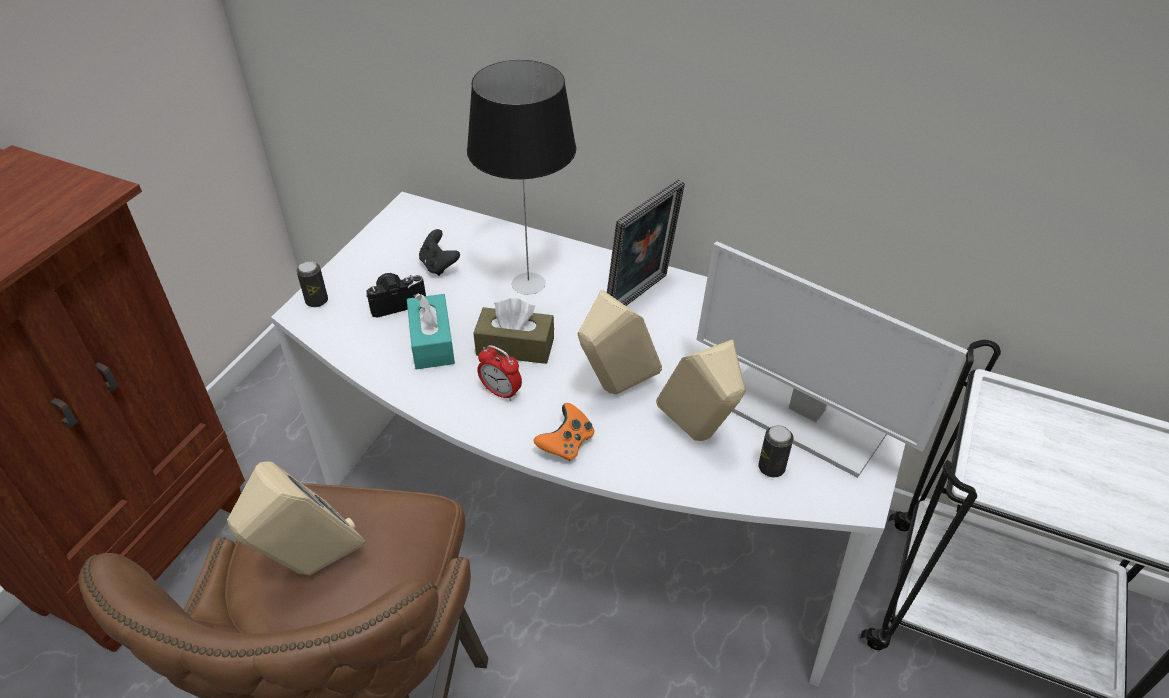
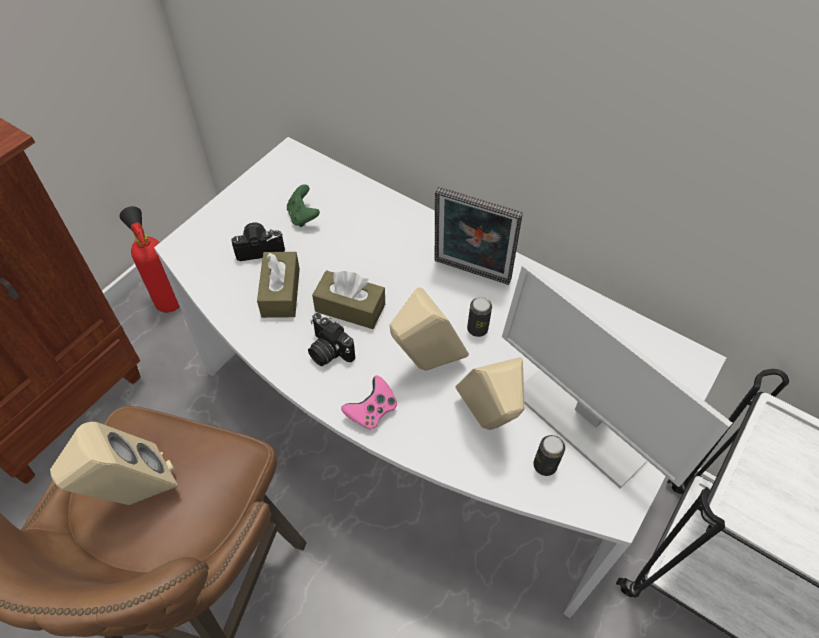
camera: 10 degrees right, 10 degrees up
(262, 414) = (168, 299): none -> fire extinguisher
(317, 301) = (194, 237): can -> can (477, 329)
(432, 342) = (281, 292): turquoise tissue box -> brown tissue box
(439, 265) = (303, 216): black game controller -> green game controller
(501, 392) = (328, 351): alarm clock -> camera
(528, 282) = (376, 245): table lamp -> none
(566, 444) = (372, 411): orange game controller -> pink game controller
(640, 297) = (470, 274): picture frame -> picture frame turned 60 degrees clockwise

